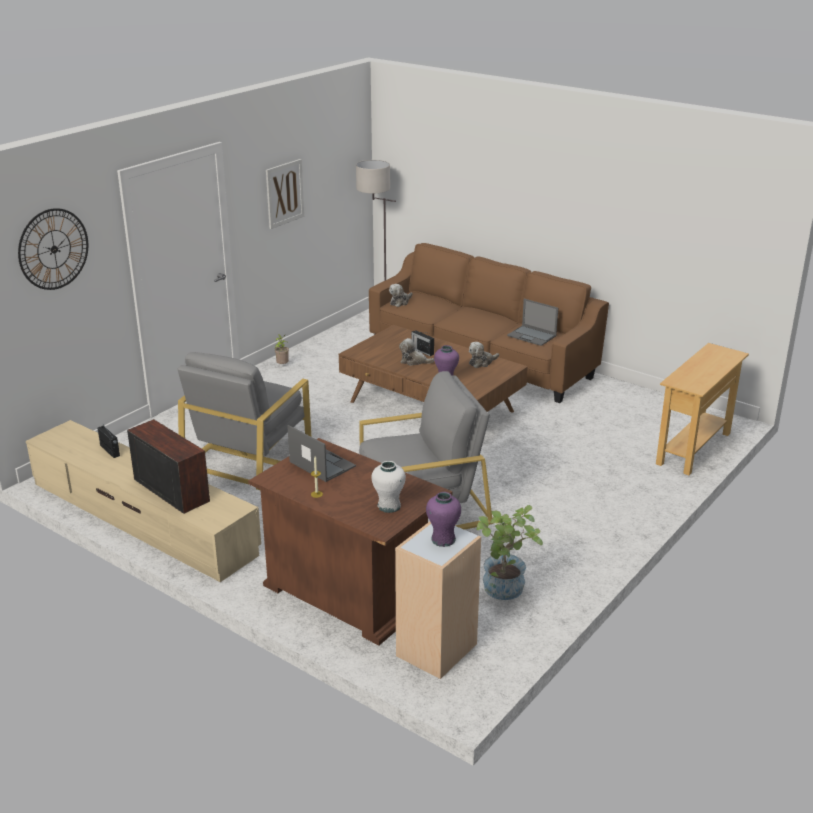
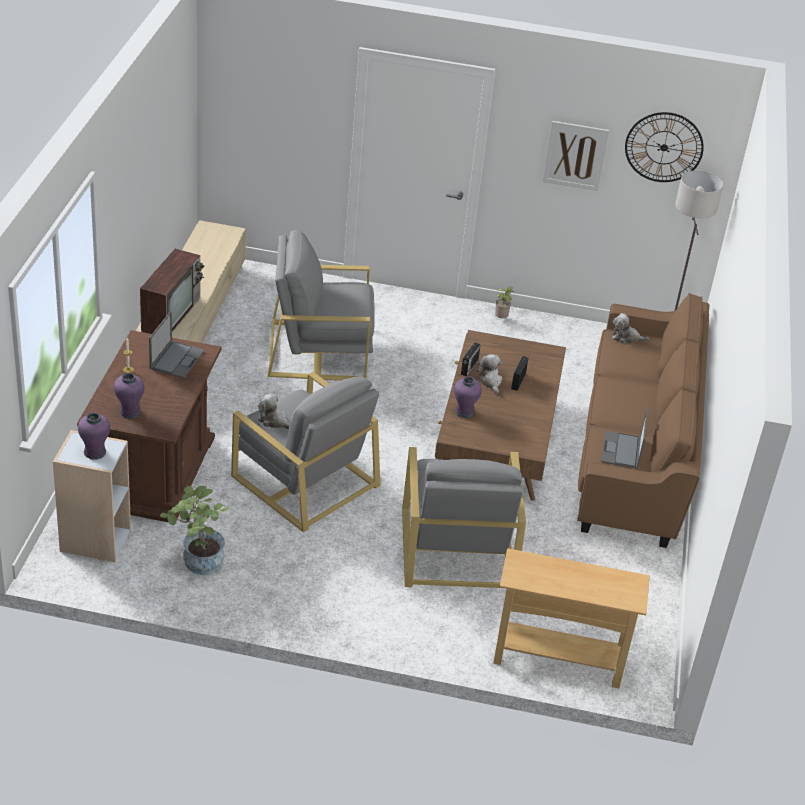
camera: 60 degrees right, 10 degrees up
(53, 249) = (273, 84): wall clock -> wall clock (664, 147)
(110, 451) = (210, 264): radio -> radio (469, 367)
(389, 506) = (130, 412): white vase -> purple vase
(482, 362) = (525, 427): plush toy -> plush toy (274, 421)
(551, 456) = (457, 547): none -> grey armchair

